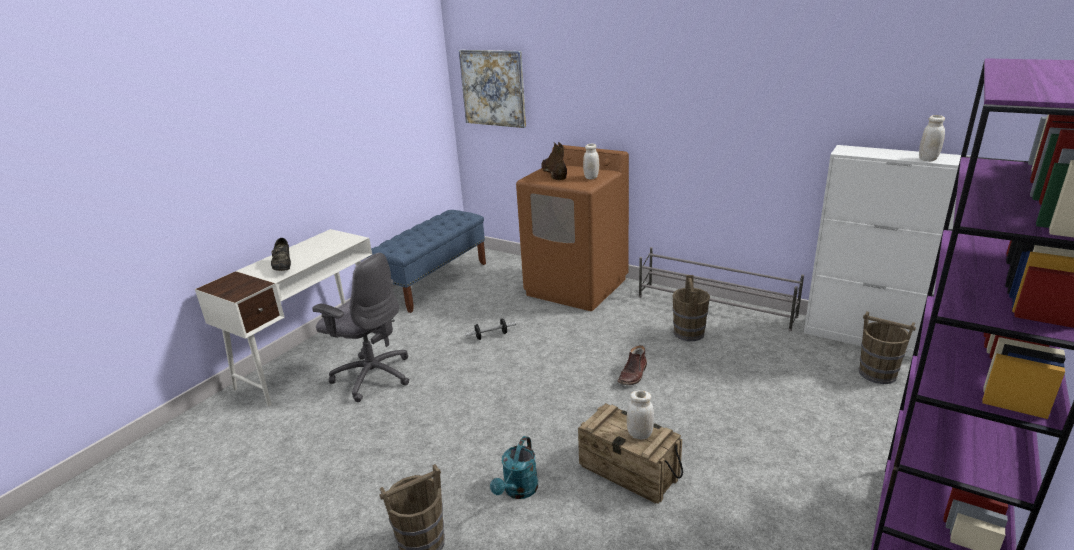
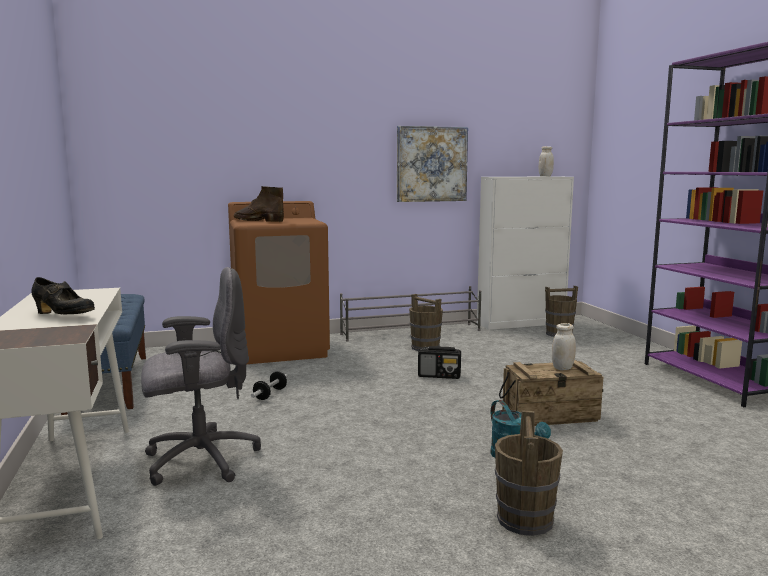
camera: 50 degrees left, 15 degrees down
(493, 88) = (139, 145): picture -> picture (431, 164)
(591, 177) = (303, 220): white jar -> none
(633, 375) = (439, 376): brown boot -> radio

